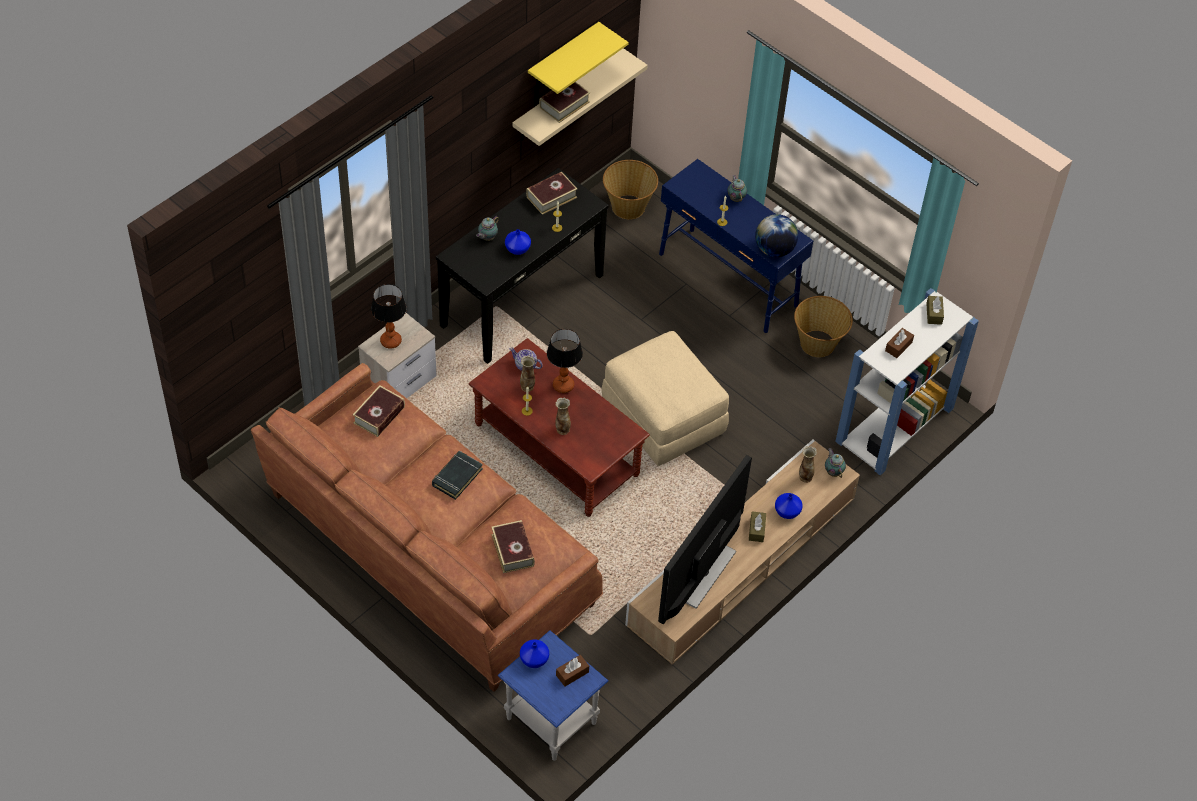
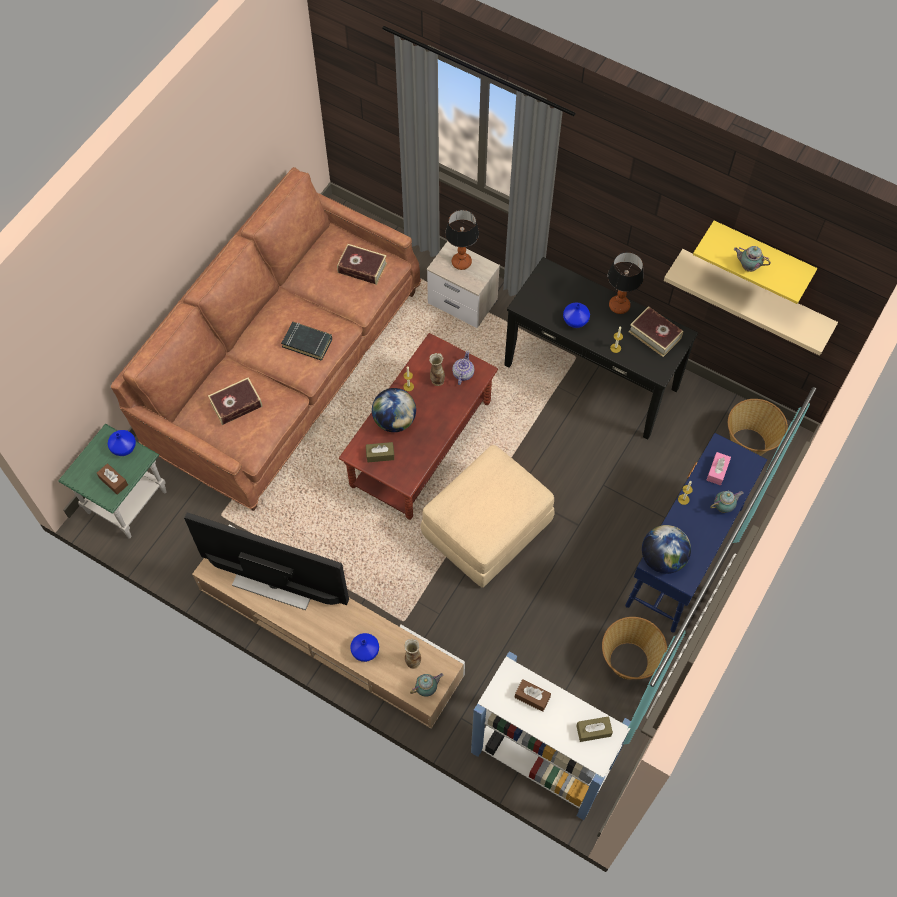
camera: 80 degrees right, 10 degrees up
(487, 238) = (580, 292): teapot -> teapot (747, 266)
(550, 720) = (127, 501): blue side table -> green side table
(562, 385) = (447, 410): table lamp -> table lamp (619, 305)
(562, 429) = (394, 420): vase -> globe
(564, 105) = (726, 288): book -> none
(700, 193) = (717, 471): none -> pink tissue box
(756, 530) = (336, 625): brown tissue box -> brown tissue box (380, 455)

